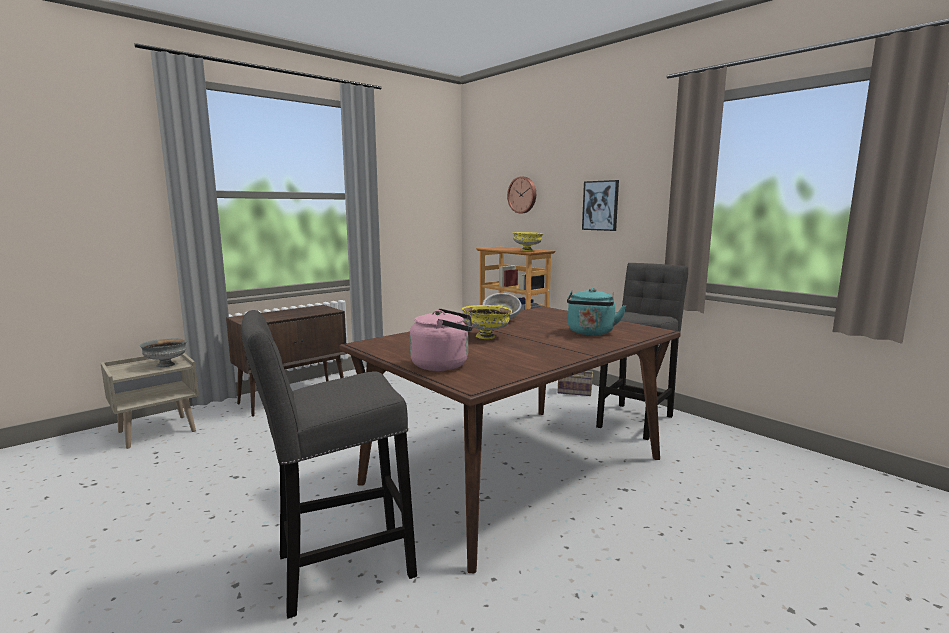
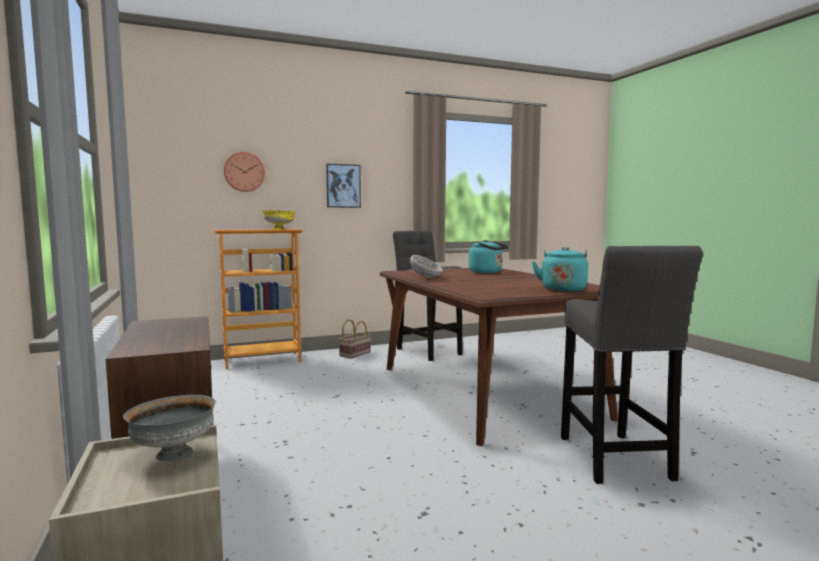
camera: 70 degrees left, 5 degrees down
(444, 365) = (563, 289): pink kettle -> turquoise kettle
(486, 336) = (483, 282): yellow bowl -> none

